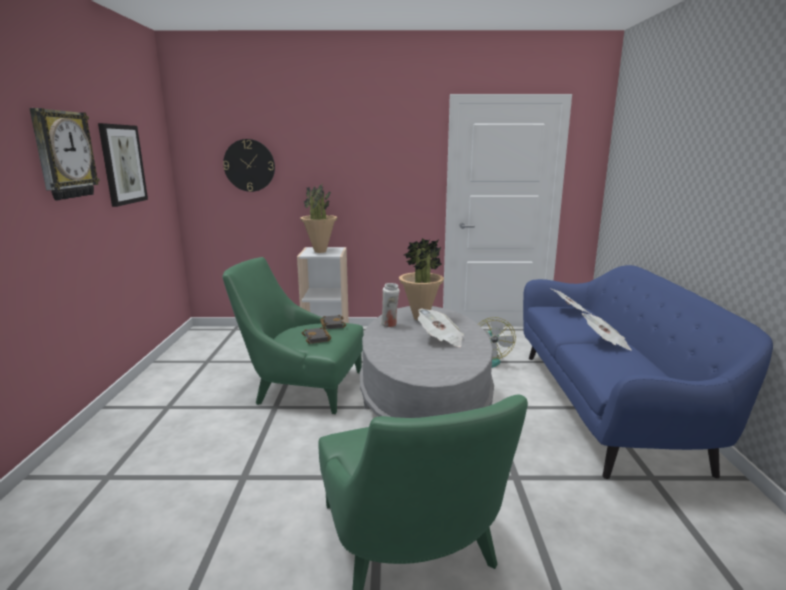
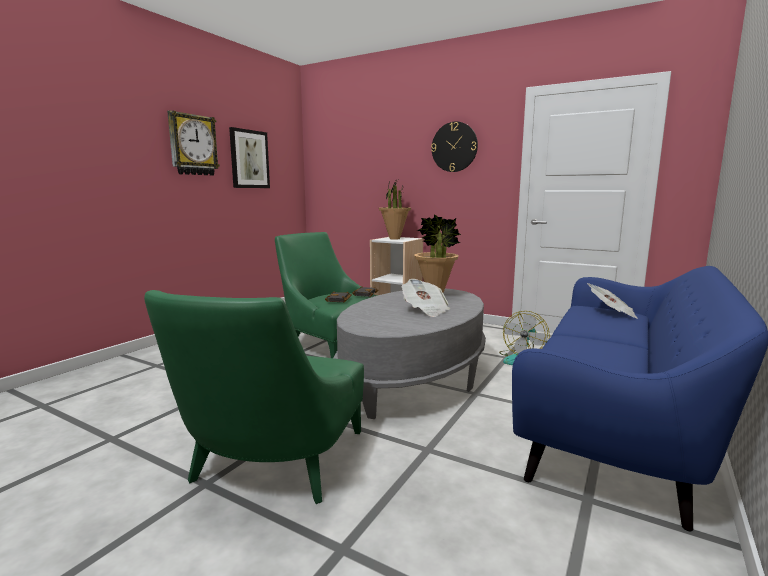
camera: 30 degrees right, 5 degrees down
(249, 165) = (354, 165): wall clock -> wall clock (454, 147)
(390, 325) = (399, 296): white vase -> none
(605, 343) = (605, 340): newspaper -> none

